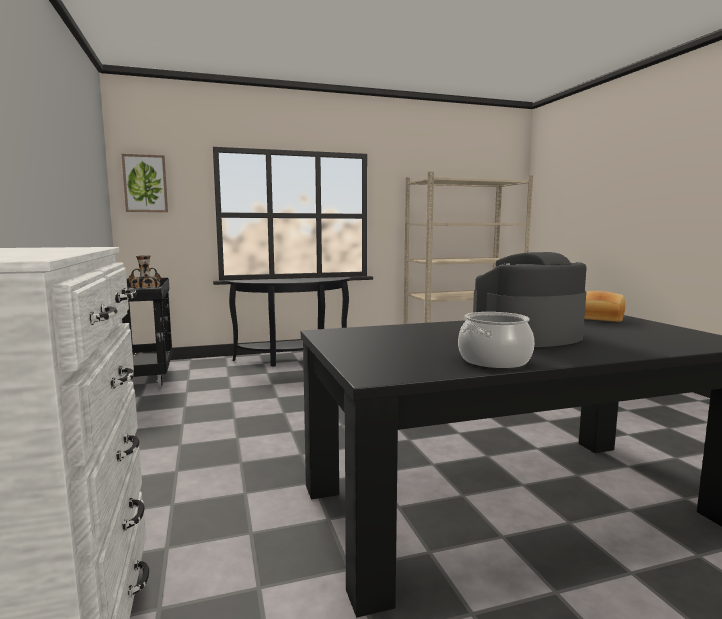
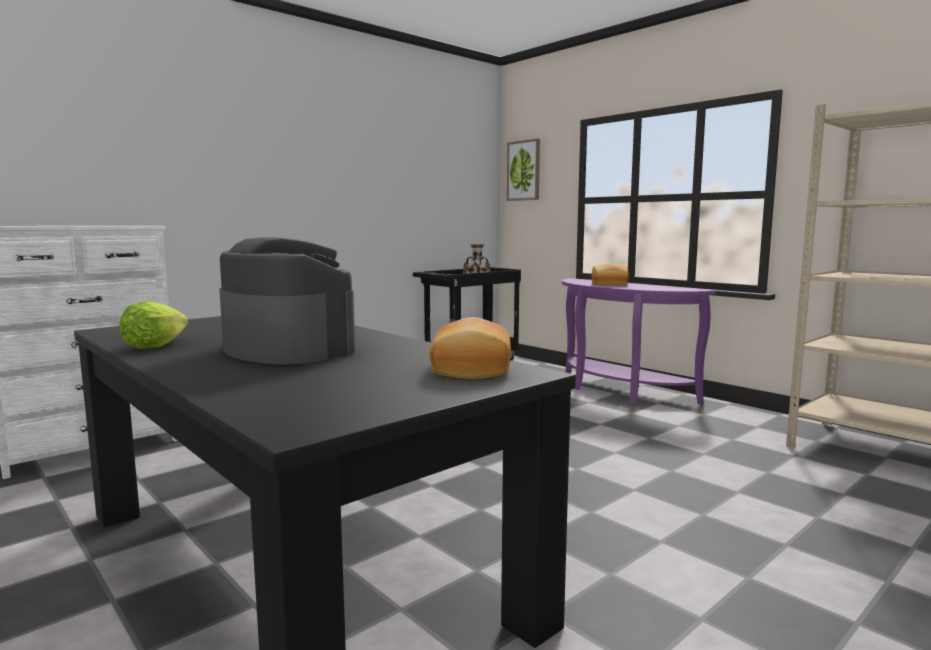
camera: 65 degrees right, 0 degrees up
(287, 281) = (609, 284): none -> bread
(294, 359) = (617, 391): black console table -> purple console table
(494, 361) = (154, 346): cooking pot -> lettuce

